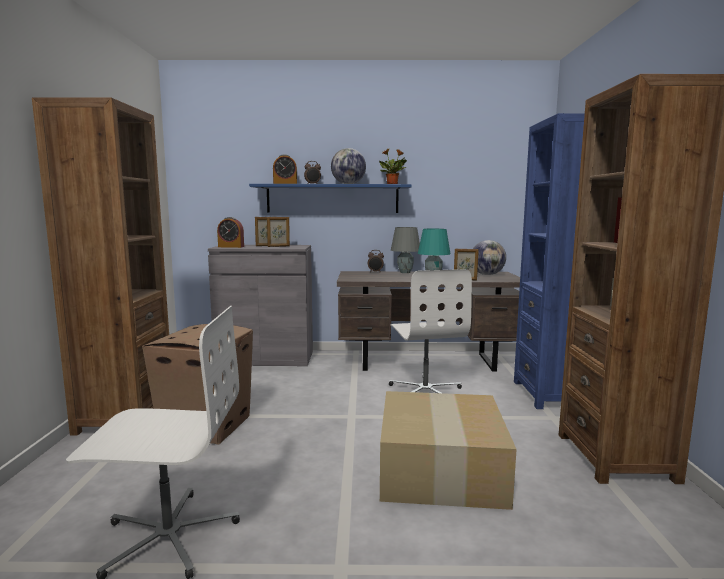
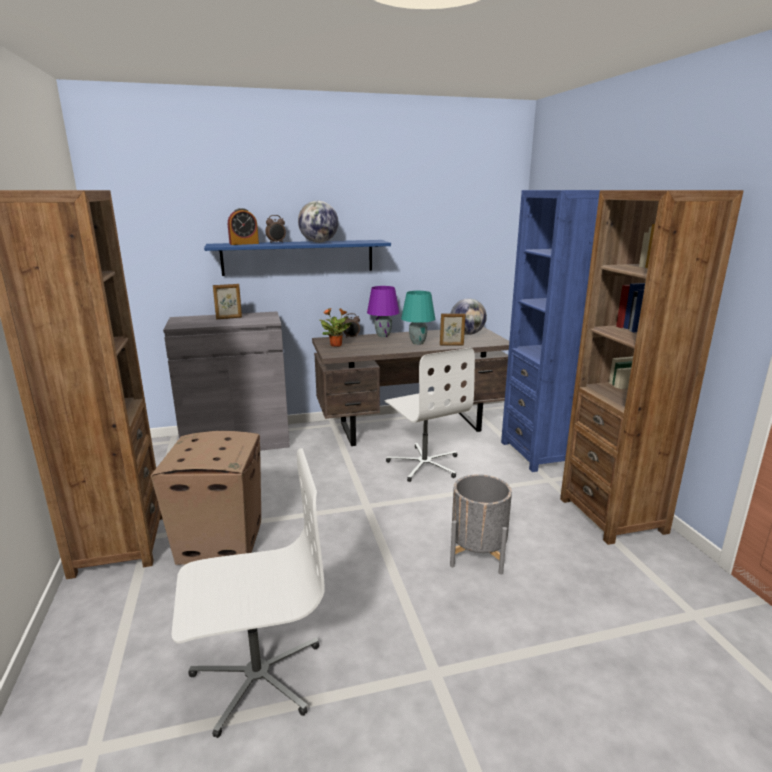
camera: 15 degrees left, 10 degrees up
(231, 247) = (189, 323): alarm clock -> none
(278, 246) = (245, 318): picture frame -> none
(392, 184) = (368, 241): potted plant -> potted plant (336, 345)
(405, 272) = (383, 336): grey table lamp -> purple table lamp
(442, 470) = (477, 554): cardboard box -> grey planter

